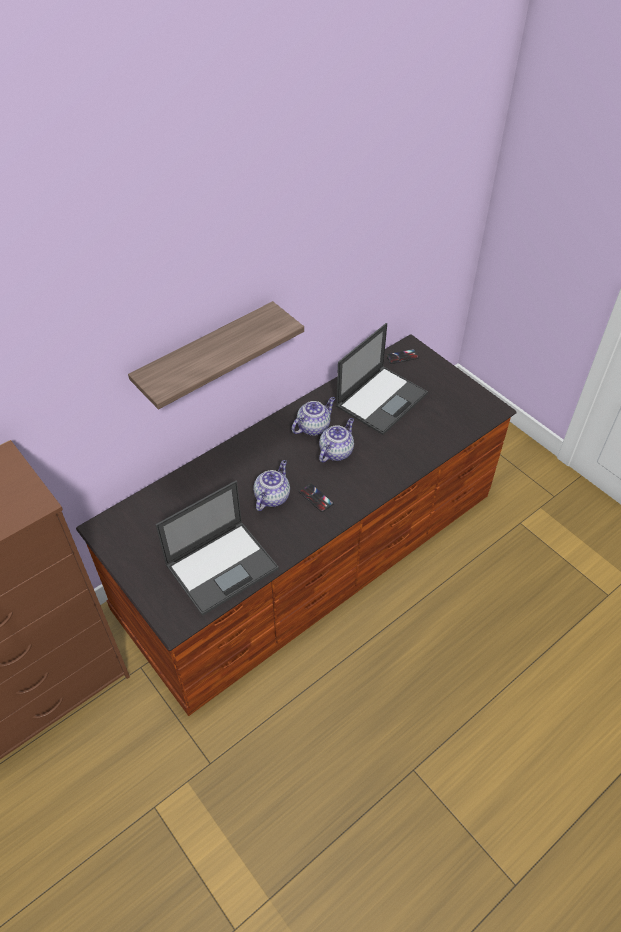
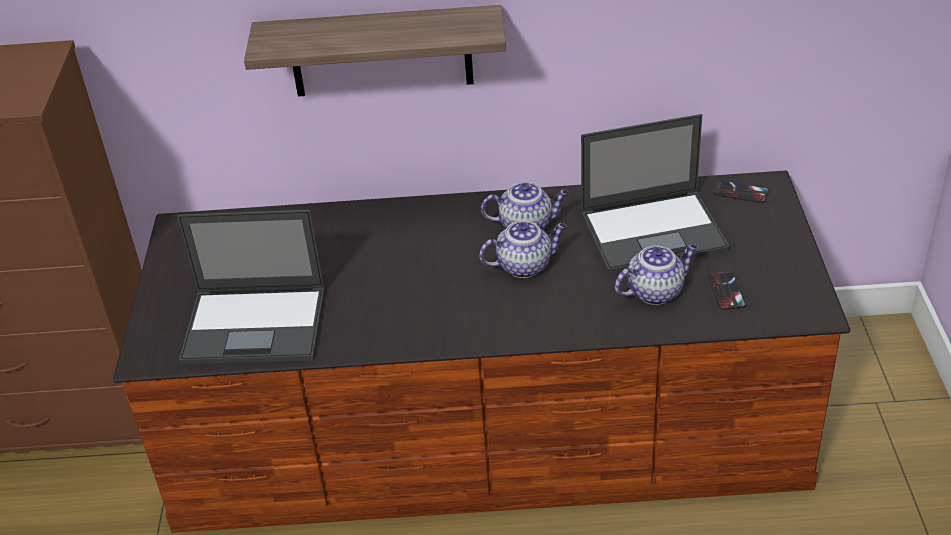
camera: 40 degrees right, 10 degrees down
(272, 496) = (391, 279): teapot -> teapot (656, 291)
(316, 497) = (442, 305): phone -> phone (726, 290)

